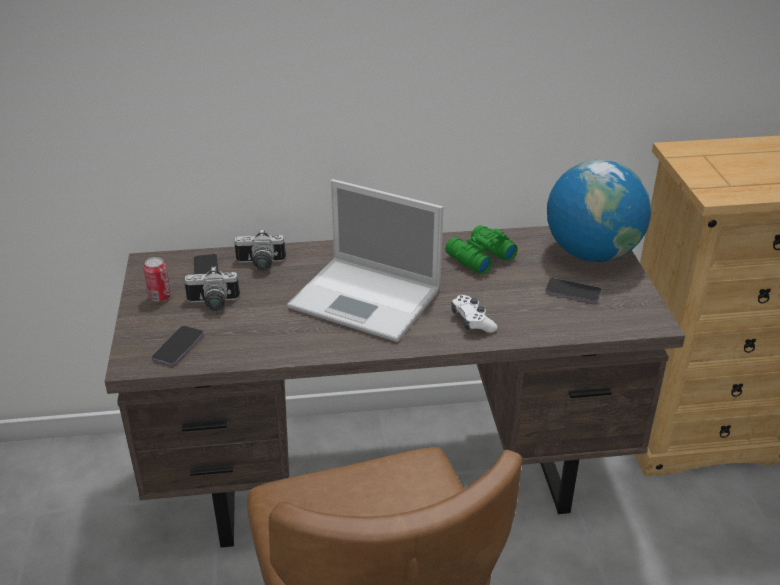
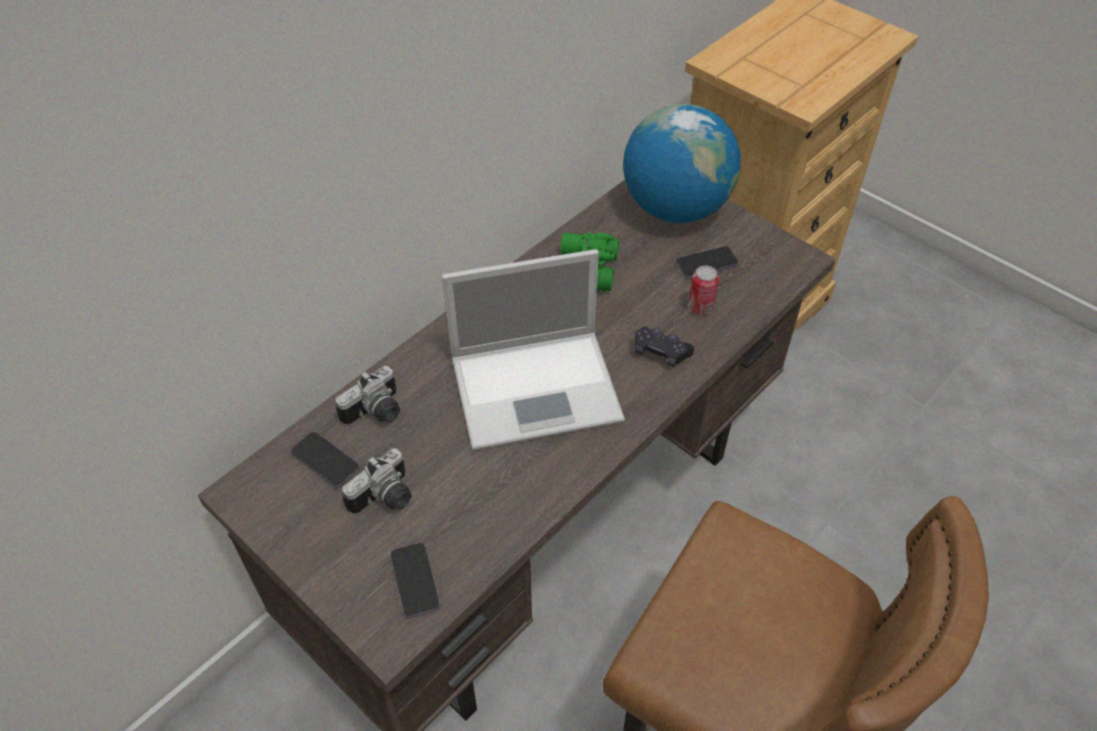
camera: 40 degrees left, 15 degrees up
(160, 297) = (313, 530): can -> can (700, 307)
(472, 321) = (660, 352): white game controller -> black game controller

